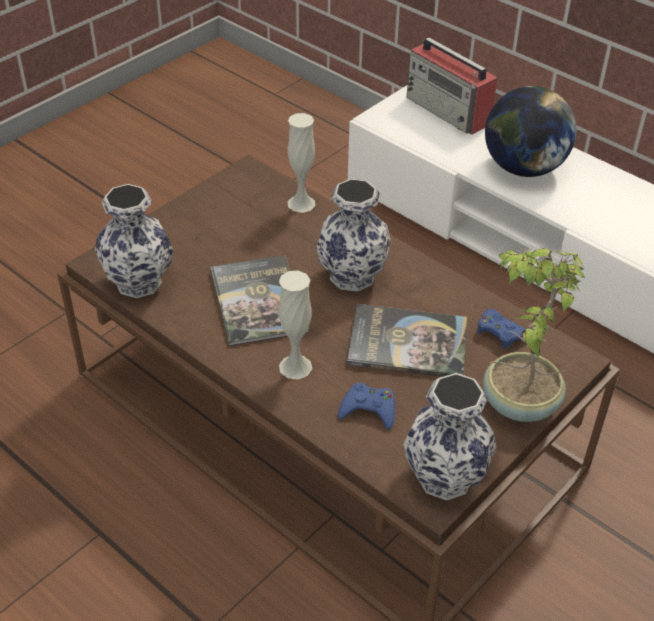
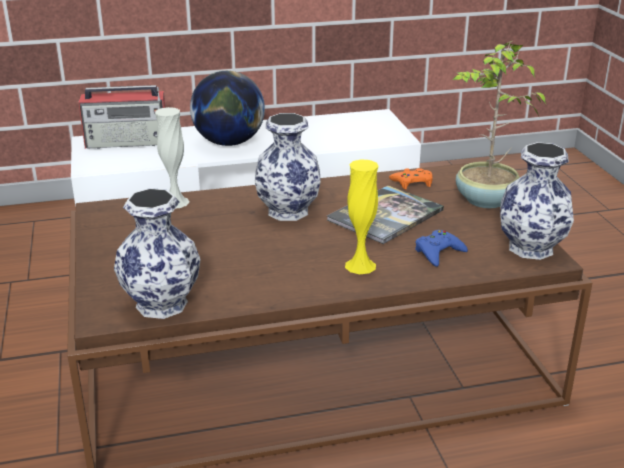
camera: 55 degrees left, 15 degrees down
(258, 301) = (265, 256): book -> none
(295, 367) = (360, 266): white vase -> yellow vase
(501, 332) = (412, 183): blue game controller -> orange game controller

